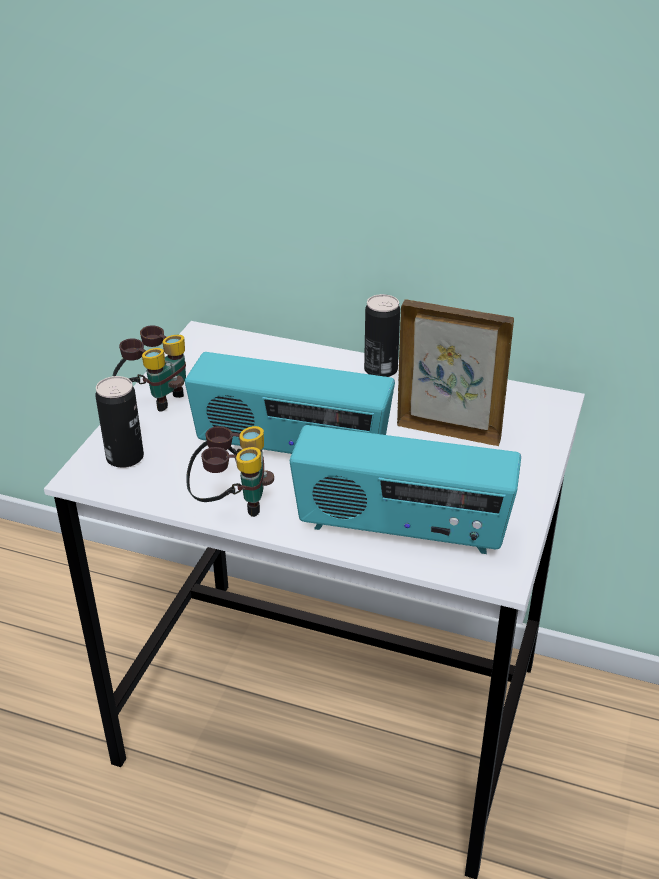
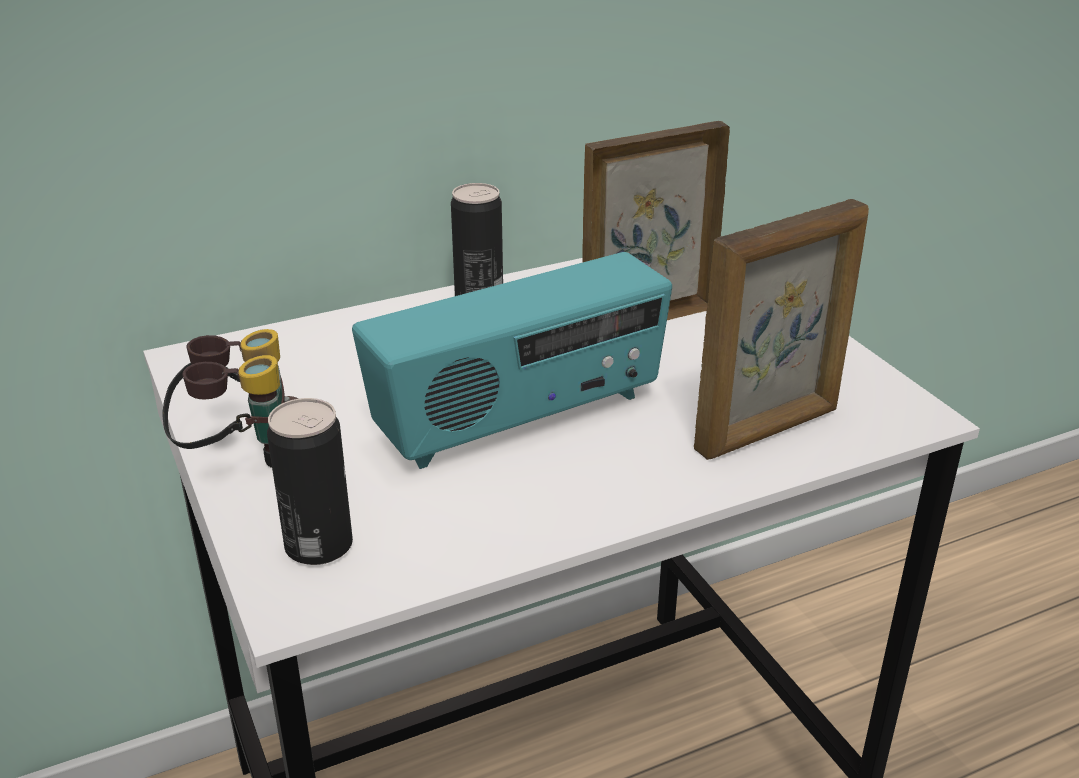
camera: 45 degrees left, 5 degrees down
(232, 503) = (551, 512): binoculars -> none
(401, 530) = (768, 430): radio -> picture frame

